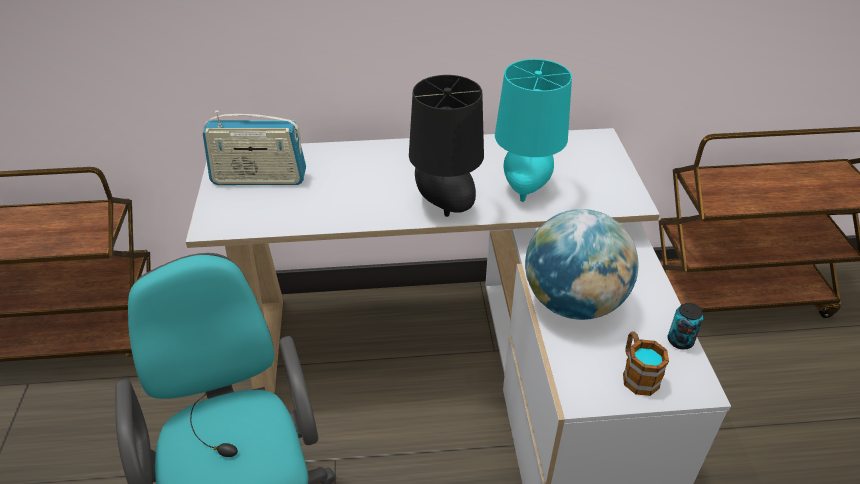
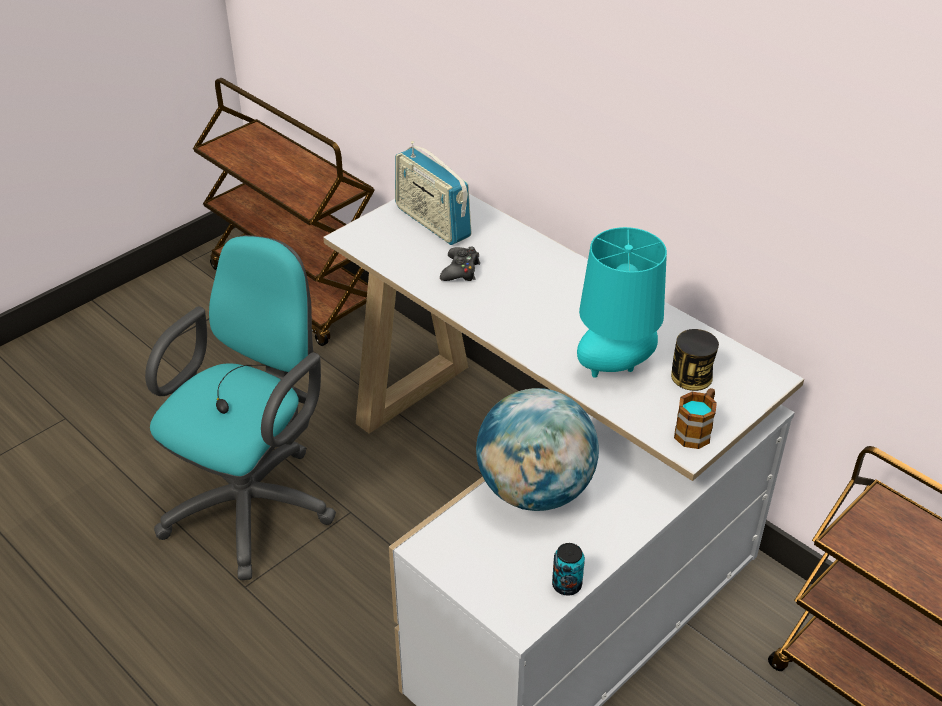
camera: 50 degrees right, 0 degrees up
(333, 196) = (460, 270): none -> black game controller
(445, 206) = (525, 336): black table lamp -> none
(567, 164) = (691, 376): none -> can
(637, 374) = (491, 572): mug -> mug (696, 430)

